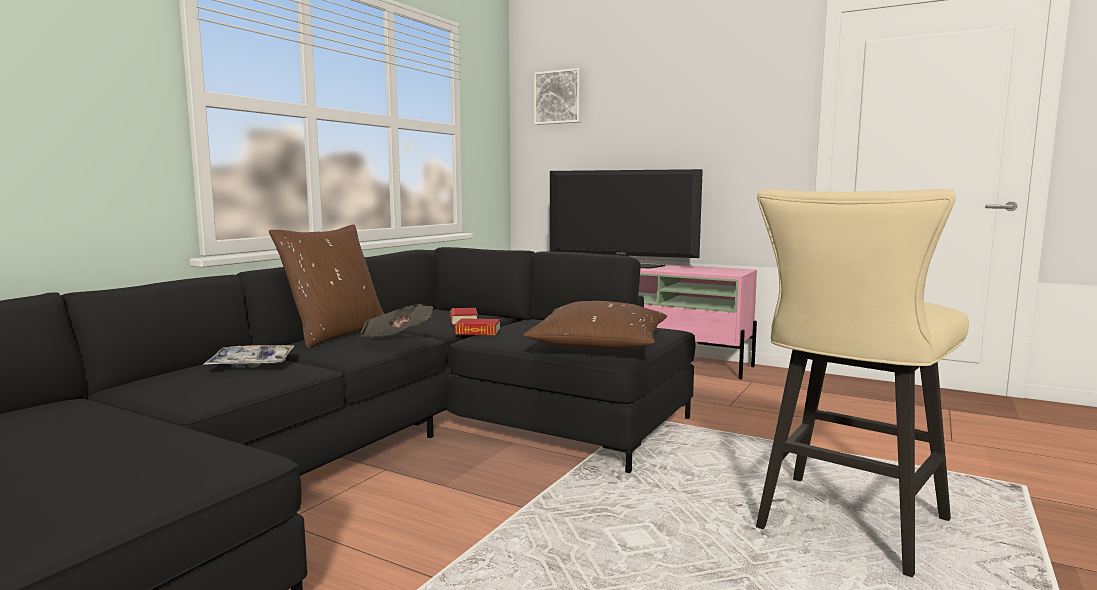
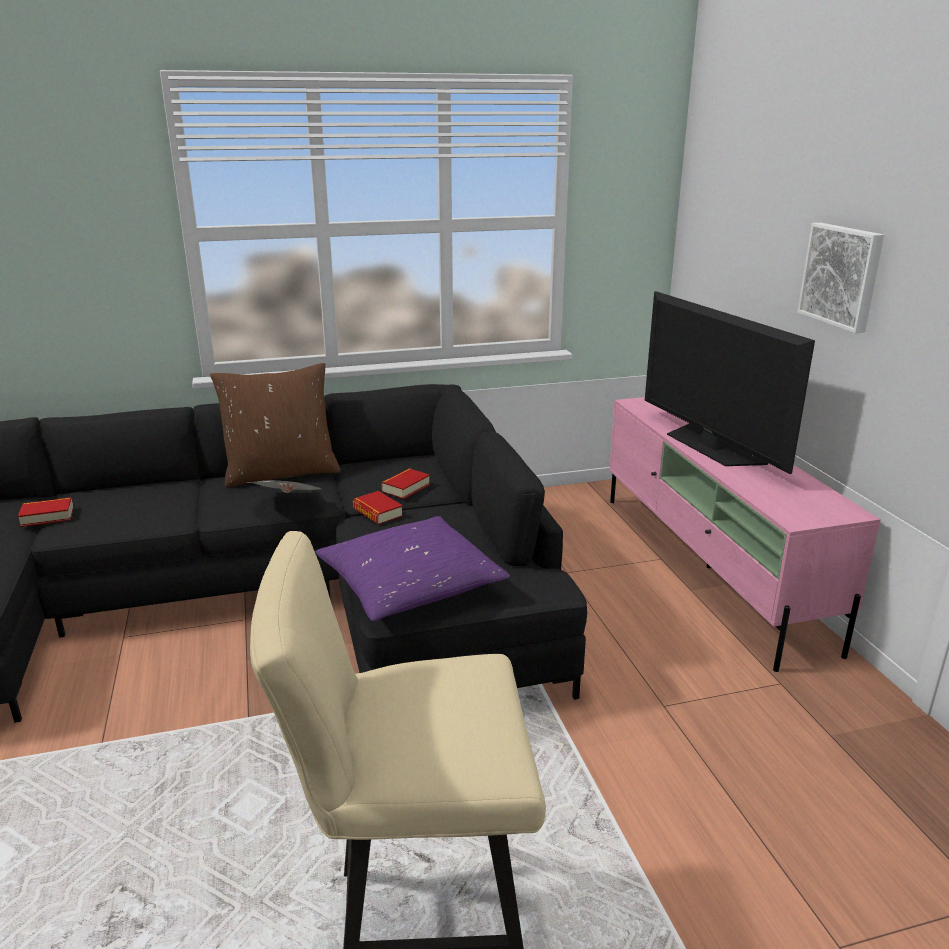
camera: 45 degrees right, 15 degrees up
(145, 398) = (47, 516): none -> book
(251, 364) = (157, 498): tray -> none
(559, 97) = (723, 171): picture -> picture (842, 276)
(598, 346) = (410, 585): brown pillow -> purple pillow

